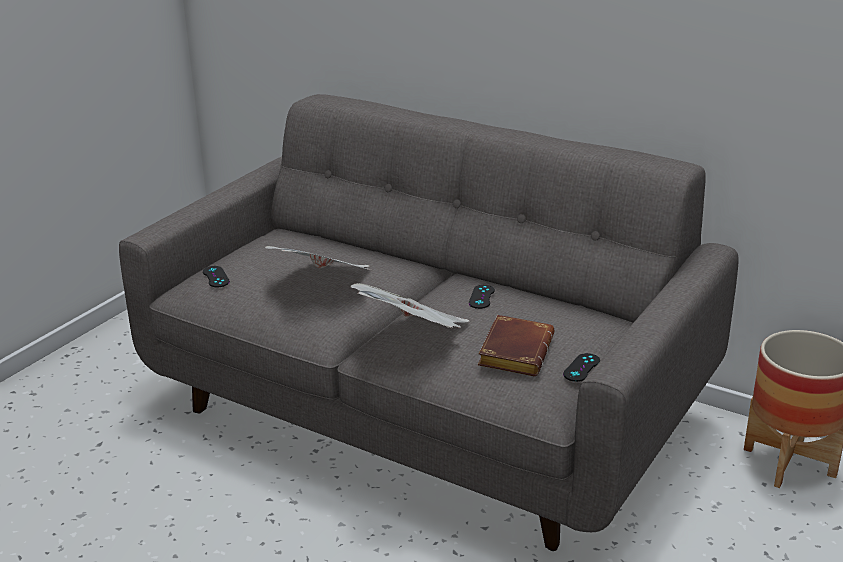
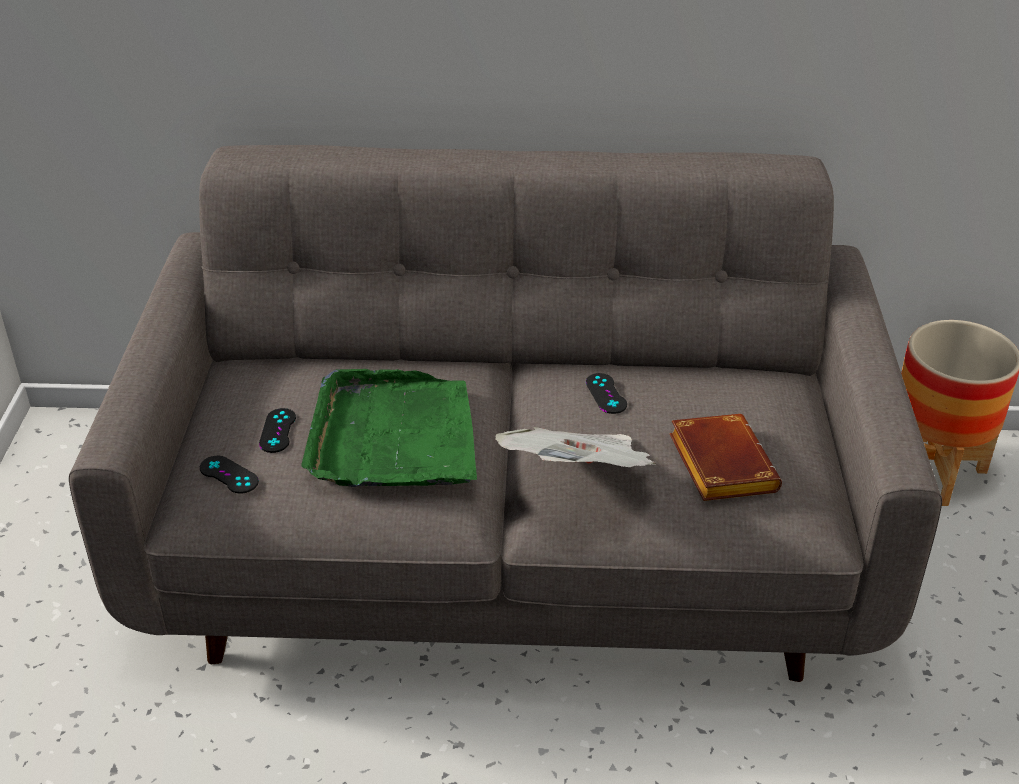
camera: 30 degrees left, 10 degrees up
(325, 284) = (393, 437): newspaper -> green tray
(581, 368) = (809, 460): black game controller -> black game controller (277, 431)

